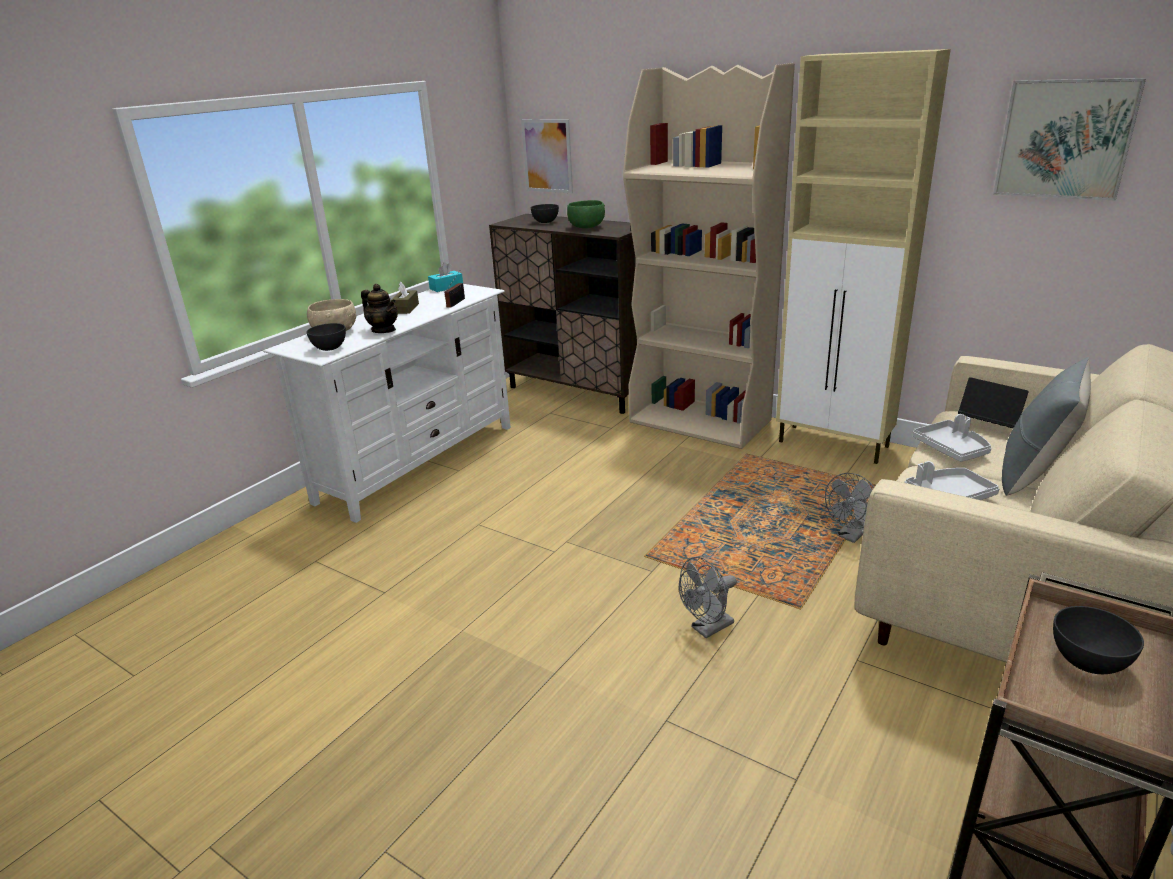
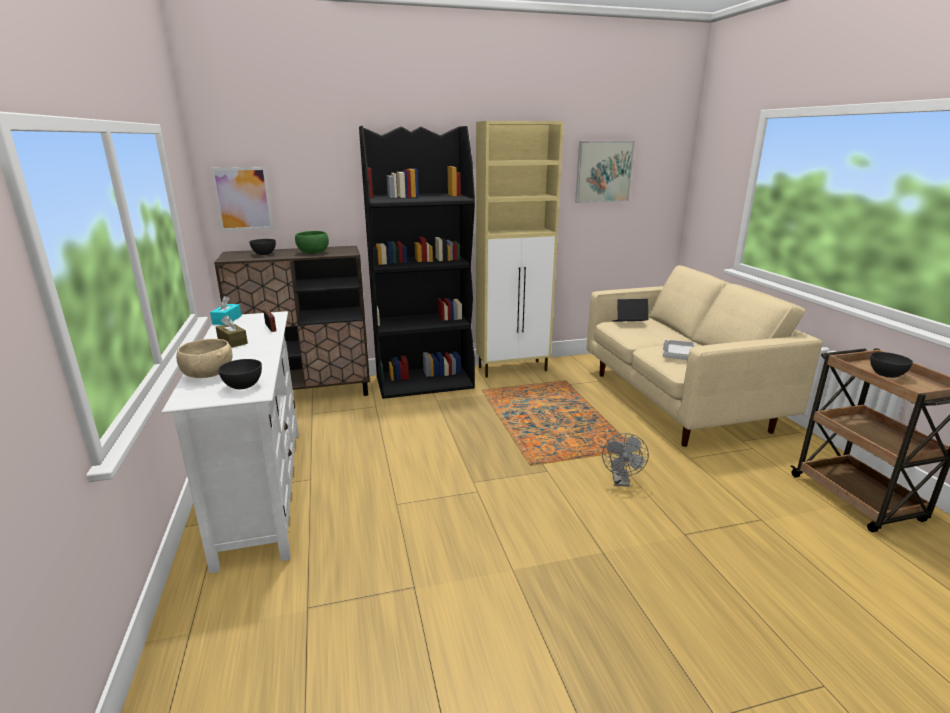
camera: 50 degrees left, 5 degrees down
(384, 330) = (259, 360): teapot -> none
(701, 421) = (425, 382): beige bookcase -> black bookcase
(850, 536) = (595, 407): grey fan -> none
(952, 449) = (637, 337): grey tray -> none
(1034, 473) = (679, 336): grey pillow -> none

